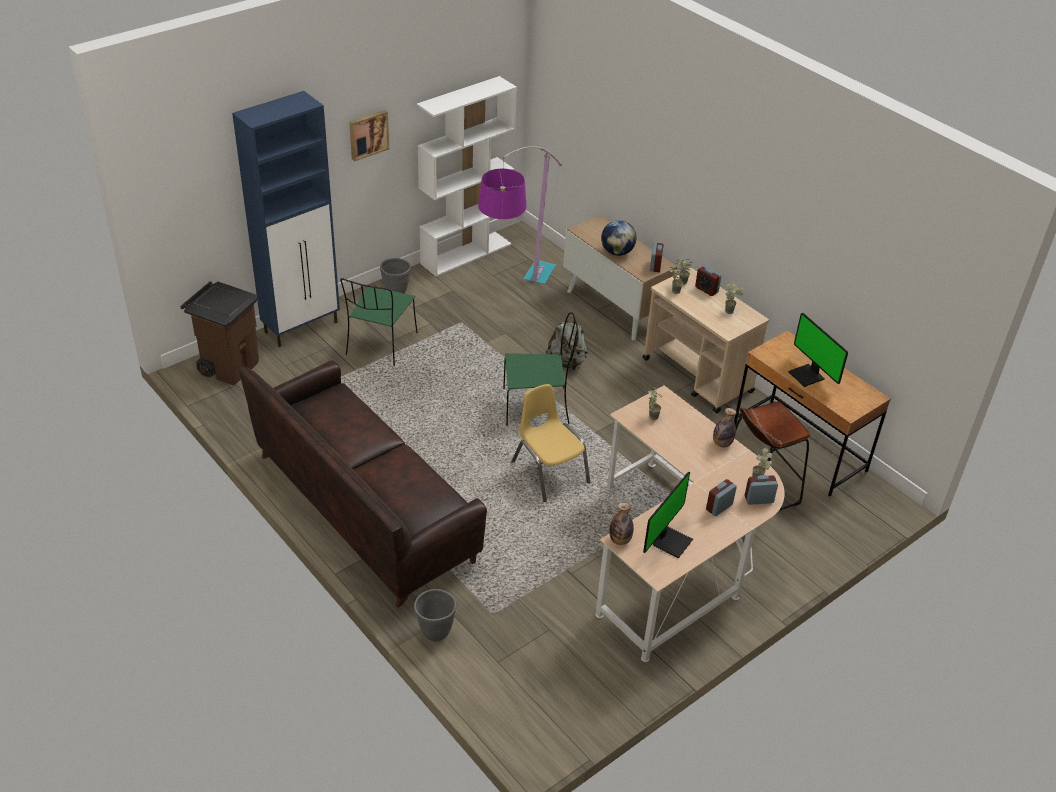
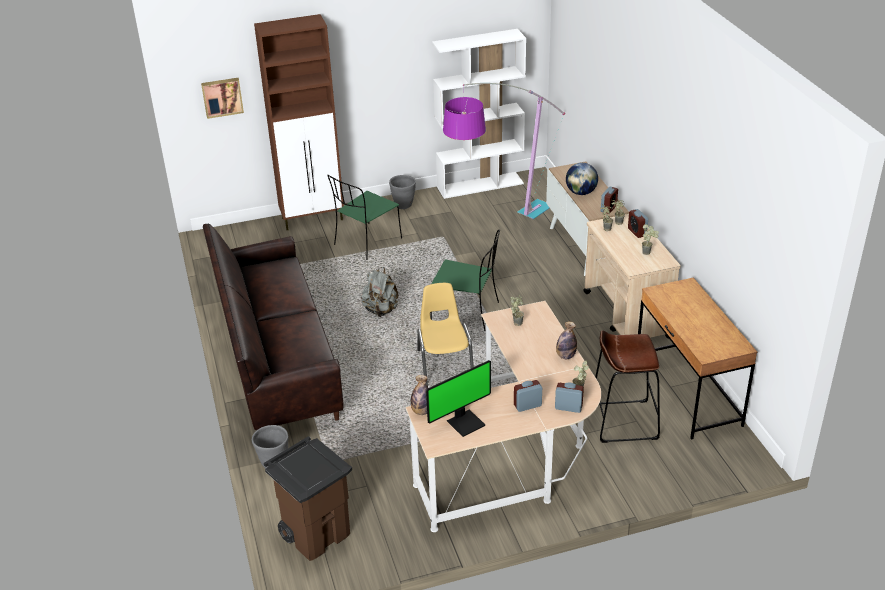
camera: 25 degrees right, 5 degrees down
(230, 366) = (241, 238): brown trash can -> brown trash can (316, 534)
(302, 327) = (313, 219): blue cabinet -> brown cabinet
(368, 134) = (384, 62): picture -> picture (222, 97)
(566, 362) = (514, 283): grey backpack -> grey backpack (381, 310)
(808, 375) = (686, 317): monitor -> none

